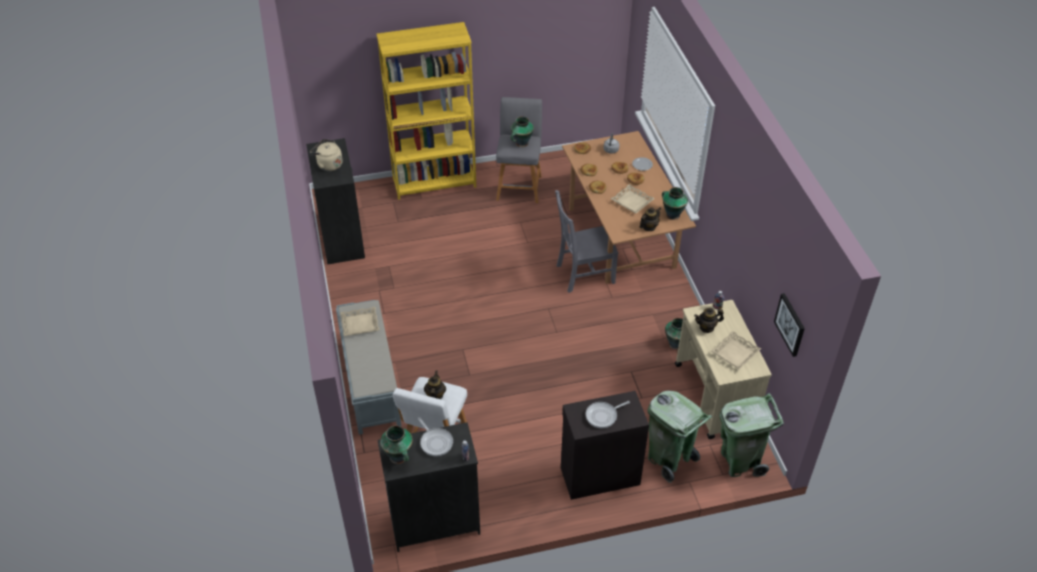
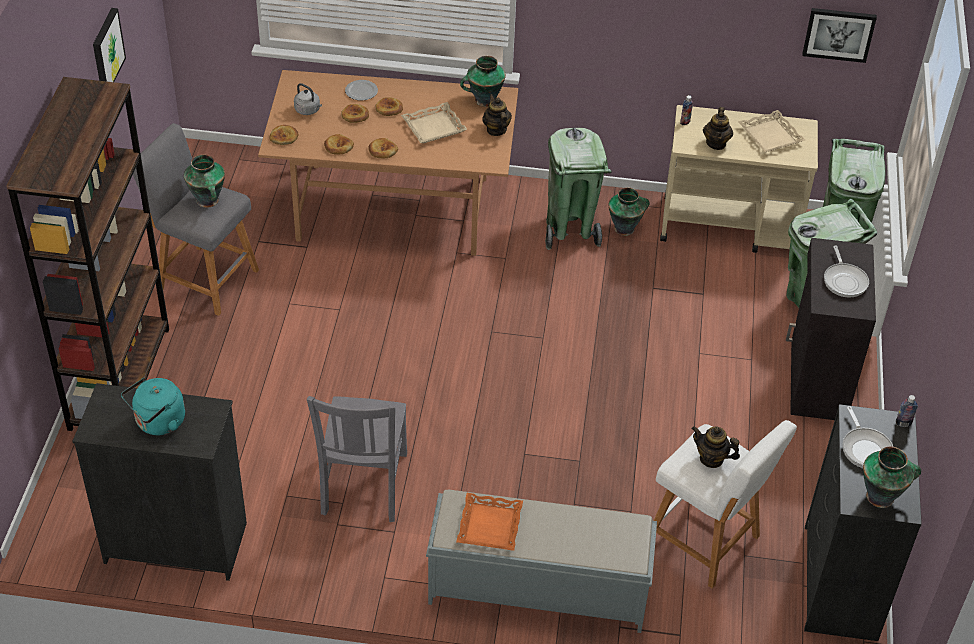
camera: 70 degrees left, 0 degrees up
(328, 164) = (158, 423): beige kettle -> turquoise kettle
(360, 324) = (489, 526): beige tray -> orange tray
(434, 183) = (119, 378): yellow bookcase -> brown bookcase
(435, 442) = (865, 448): frying pan -> frying pan turned 90 degrees clockwise
(532, 41) = (106, 50): none -> picture
(583, 274) = (443, 272): grey chair -> grey chair (363, 486)
(656, 319) = (570, 230): none -> green trash can

